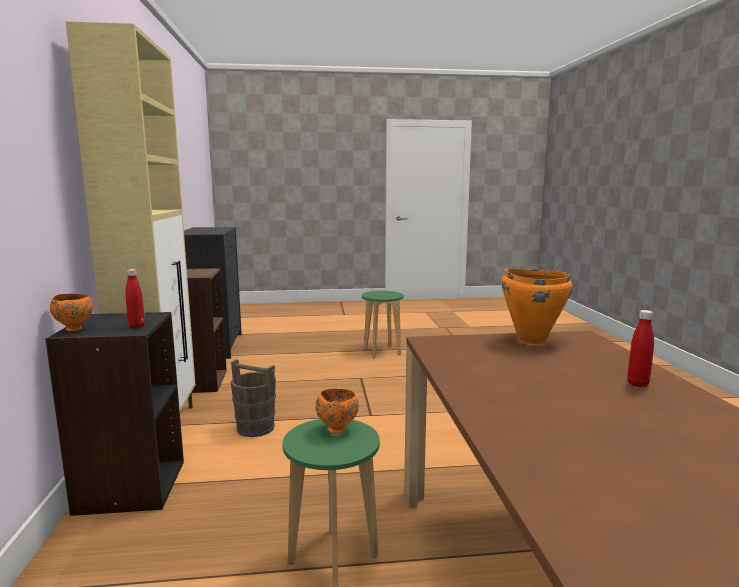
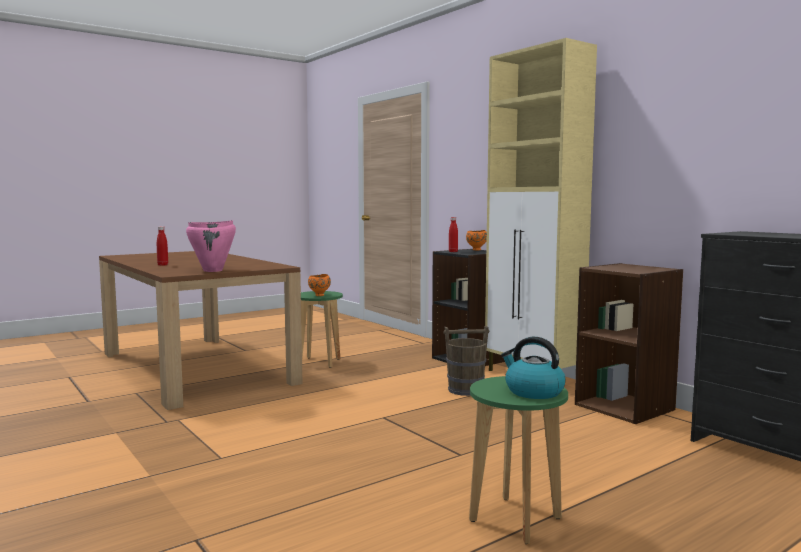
camera: 150 degrees right, 5 degrees down
(379, 293) = (533, 391): none -> kettle
(531, 340) = (213, 270): orange cooking pot -> pink cooking pot

